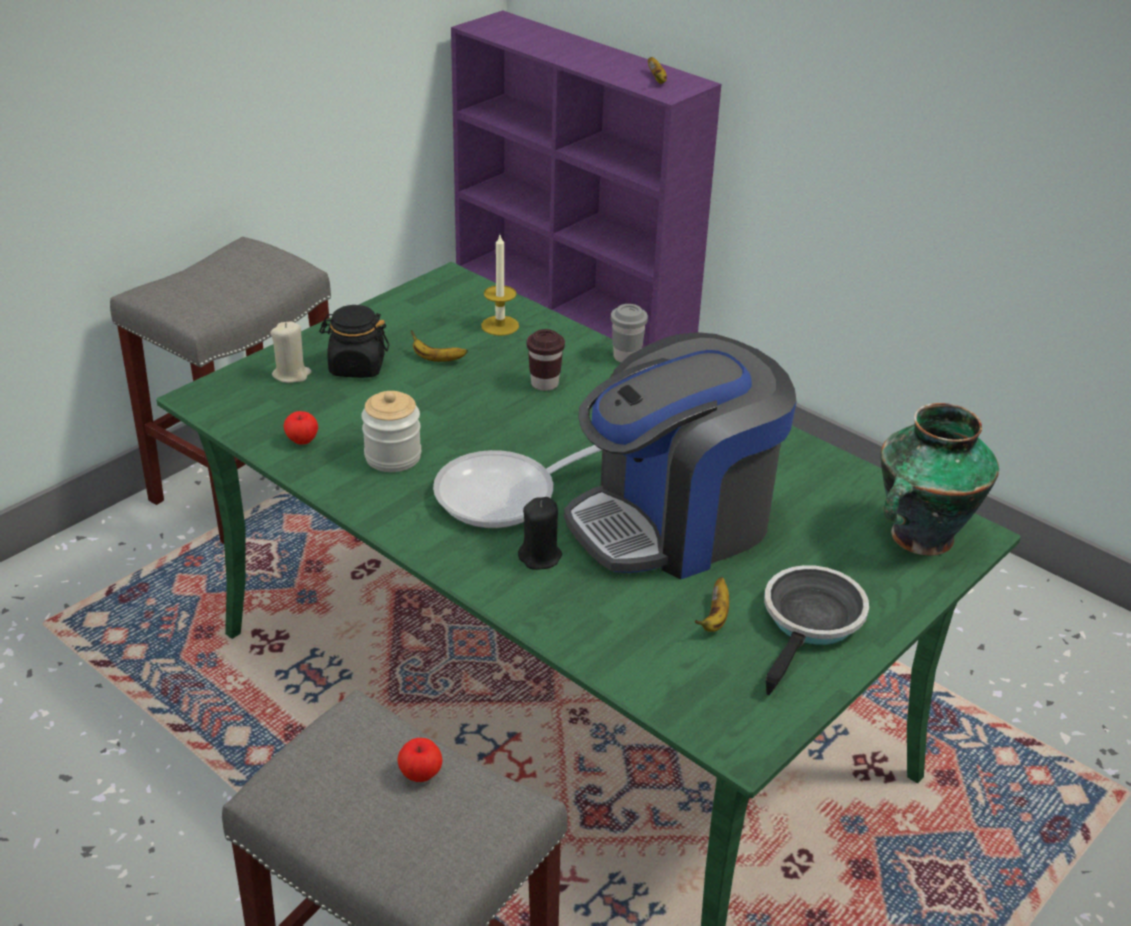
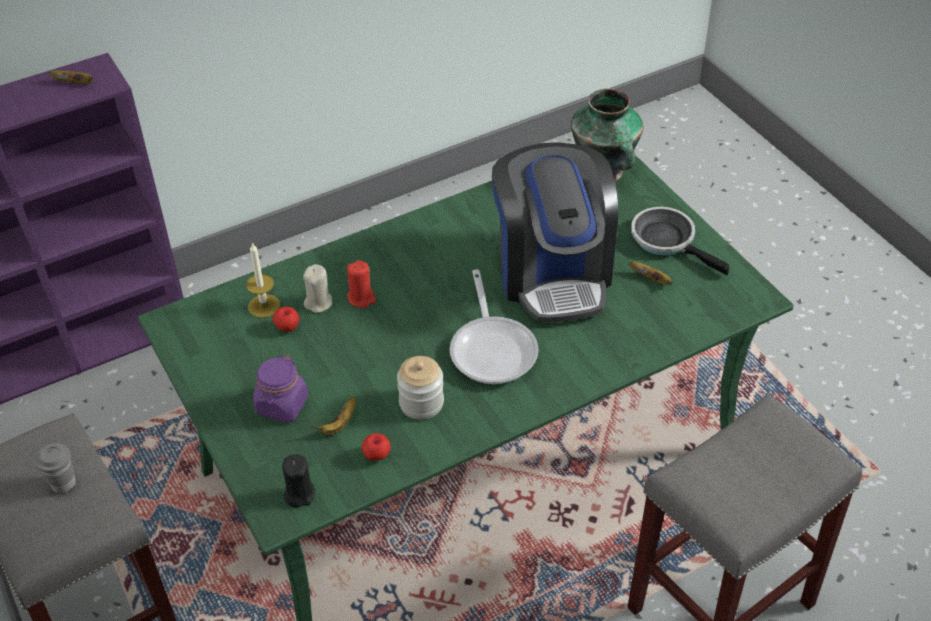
camera: 70 degrees left, 10 degrees up
(291, 374) = (273, 450): beige candle -> beige candle (318, 302)
(356, 367) = (282, 405): black jar -> purple jar
(420, 773) = (737, 453): apple -> apple (287, 327)
(437, 359) = (296, 353): banana -> banana (339, 424)
(540, 557) = (568, 346): black candle -> black candle (299, 494)
(544, 384) = (361, 298): brown cup -> red candle
(626, 357) = (346, 246): grey cup -> grey cup (63, 483)

